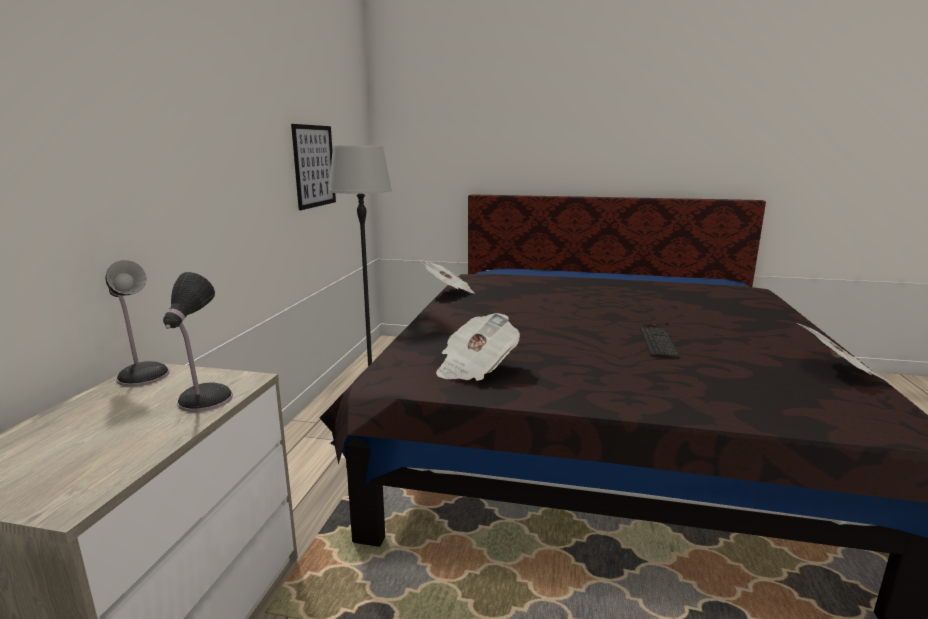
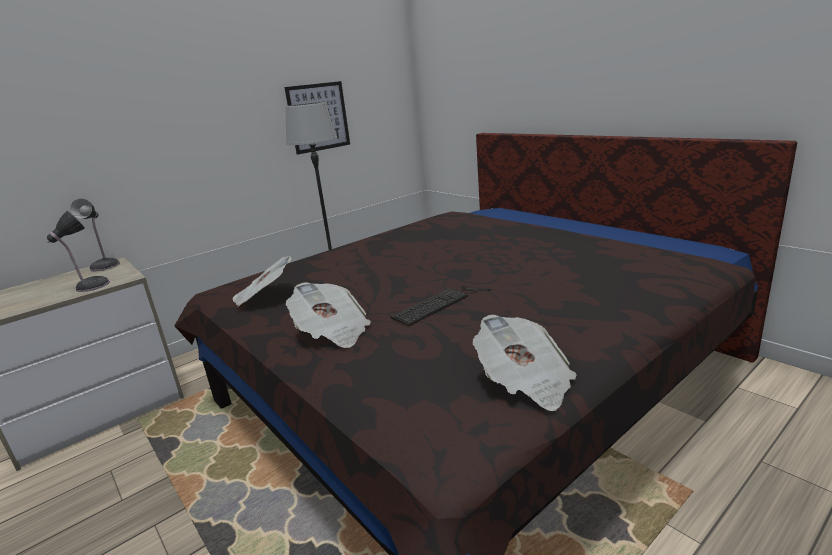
camera: 40 degrees right, 5 degrees up
(448, 291) = (394, 228): newspaper -> newspaper (332, 332)

